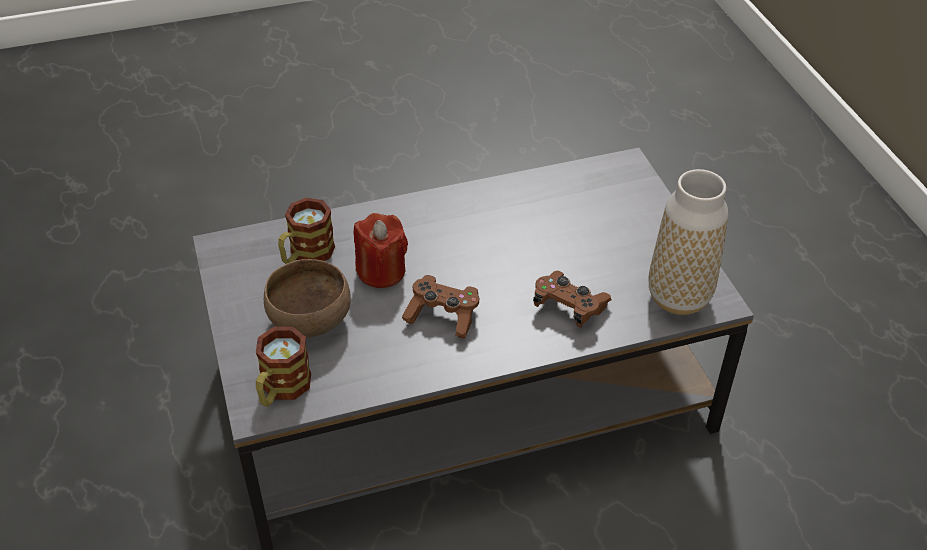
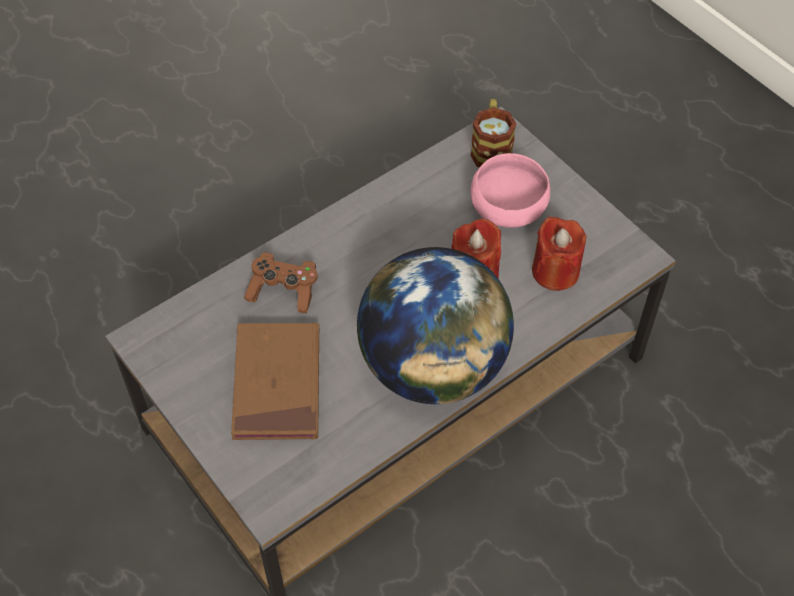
camera: 160 degrees right, 10 degrees up
(306, 255) = (555, 271): mug -> red candle
(309, 318) = (509, 211): brown bowl -> pink bowl
(443, 316) = (395, 247): brown game controller -> none
(459, 214) = (433, 367): none -> globe
(598, 235) = (277, 384): none -> brown book
(678, 298) = (180, 332): vase -> none

